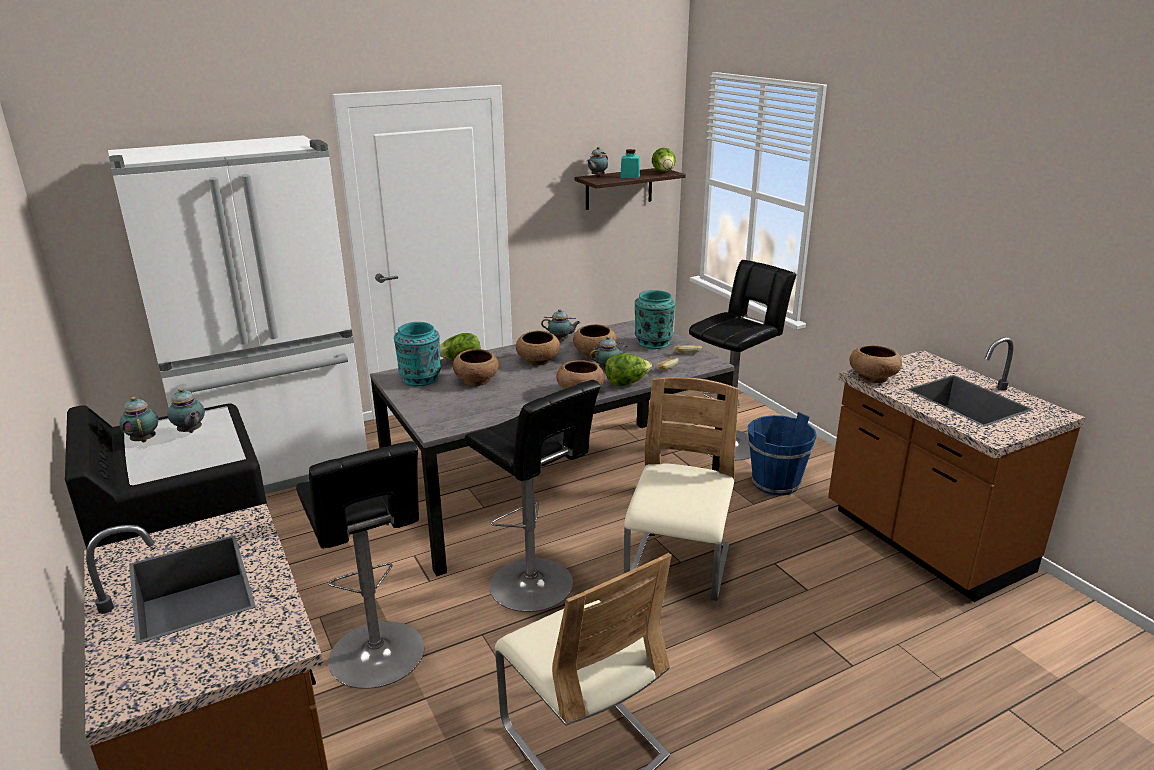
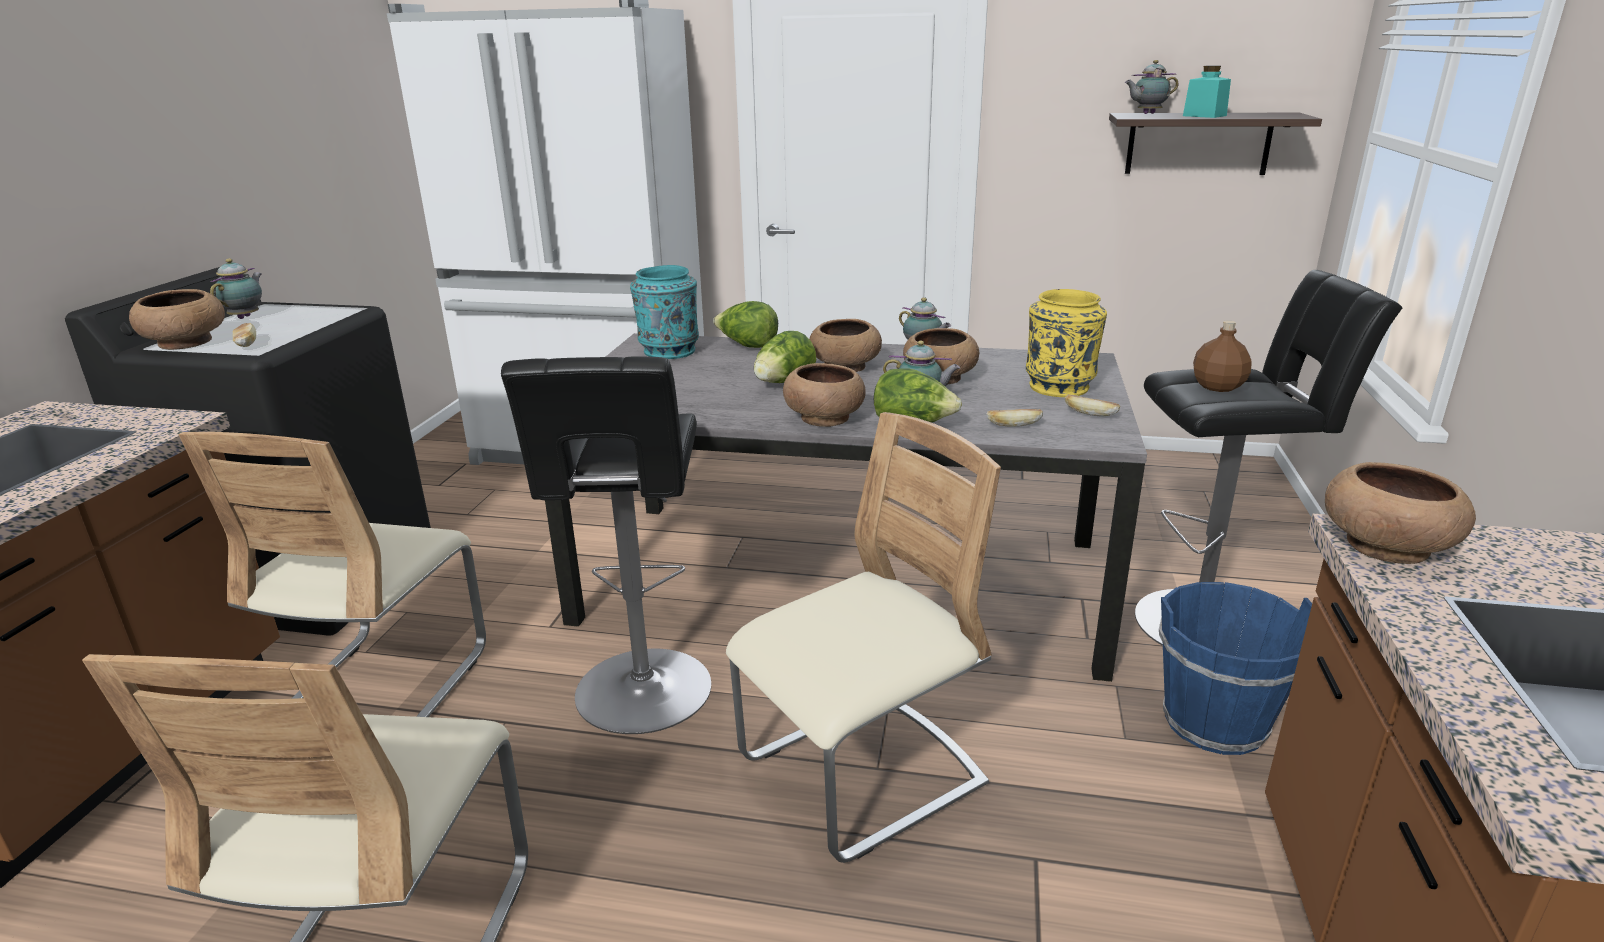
camera: 40 degrees right, 0 degrees up
(190, 432) = (287, 320): teapot -> none
(213, 456) = (246, 345): none -> bread
(379, 658) = (381, 688): black stool -> beige chair
(477, 380) = (726, 369): brown bowl -> brown bowl (187, 343)
(653, 342) = (1059, 386): turquoise vase -> yellow vase
(664, 172) = (1284, 115): lettuce -> lettuce (784, 383)
(728, 325) = (1218, 386): none -> brown bottle

